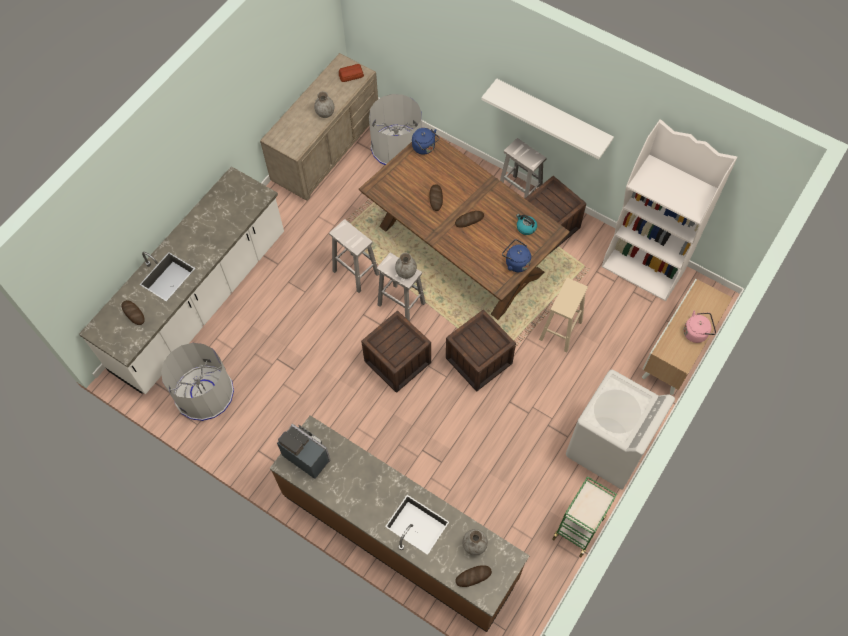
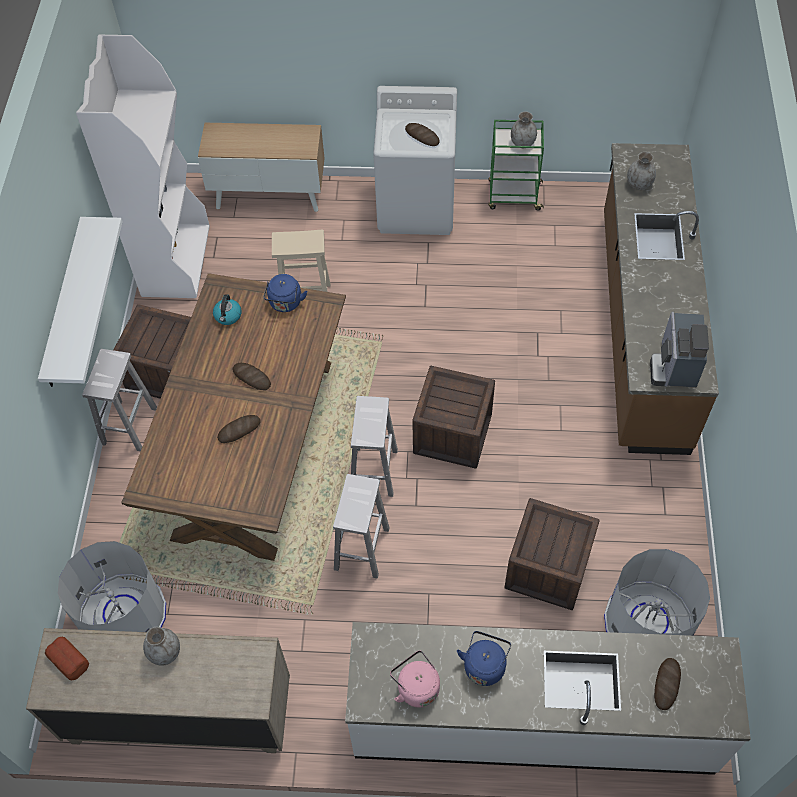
camera: 120 degrees left, 5 degrees down
(406, 272) = (369, 411): grey vase -> grey vase (522, 143)
(425, 148) = (160, 486): blue kettle -> blue kettle (484, 665)
(473, 576) = (667, 172): bread -> bread (422, 136)
(479, 360) = (395, 356): crate -> crate (547, 568)
(696, 332) = (267, 134): pink kettle -> pink kettle (416, 687)

